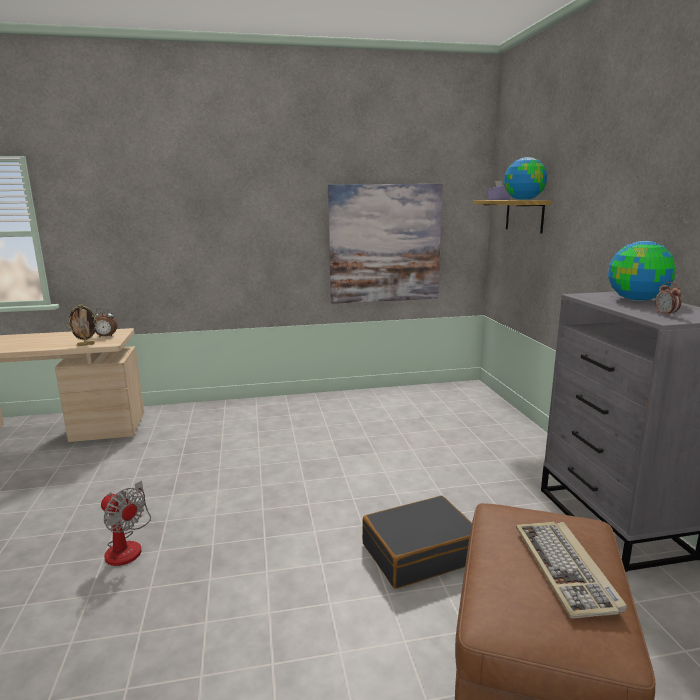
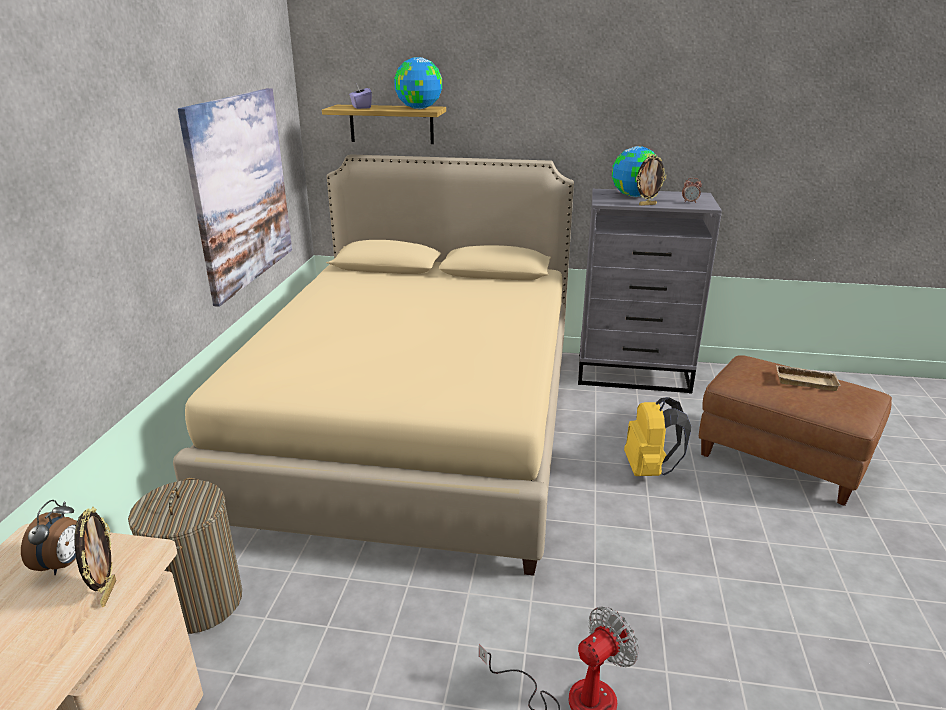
camera: 70 degrees left, 10 degrees up
(194, 421) = (199, 602): none -> laundry basket
(391, 434) = (416, 426): none -> beige bed
(419, 553) = (649, 470): black suitcase -> yellow backpack
(566, 570) = (806, 381): keyboard -> beige tray
(608, 304) = (647, 204): none -> picture frame

